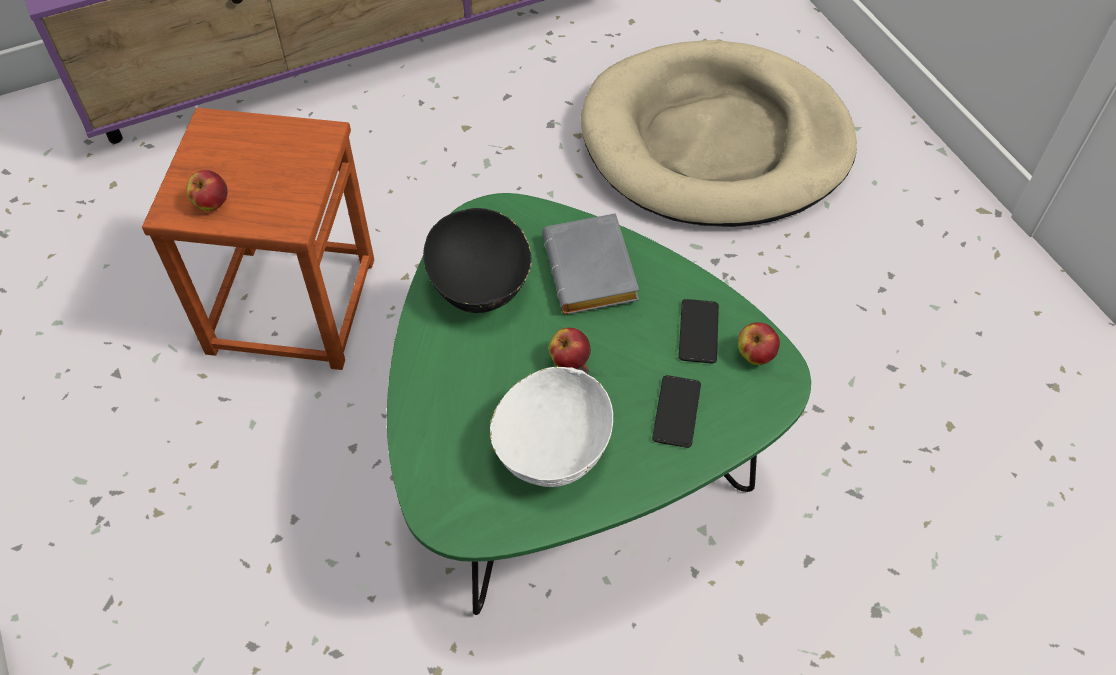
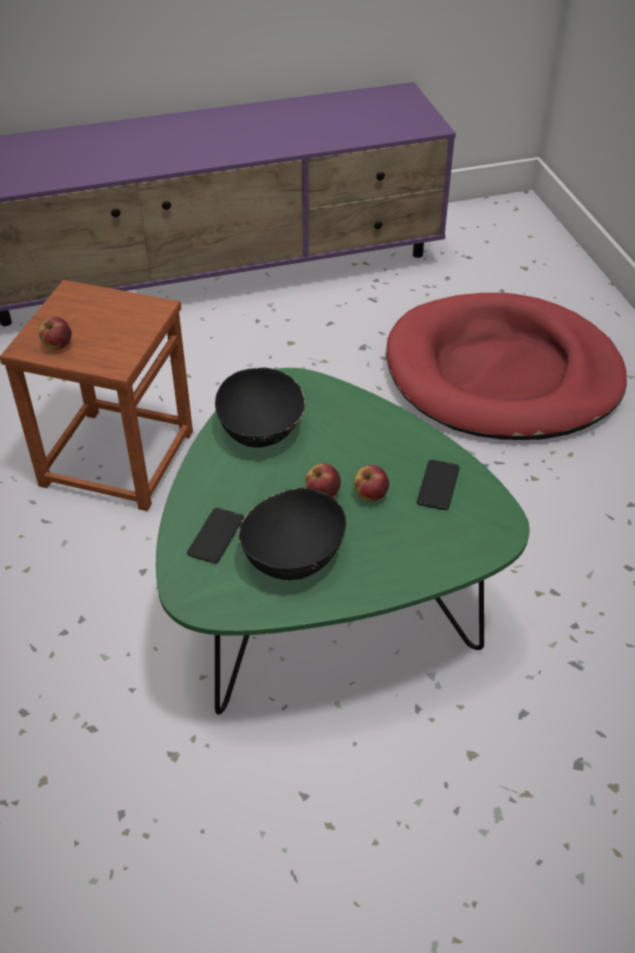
camera: 10 degrees right, 10 degrees down
(552, 446) = (293, 555): white bowl -> black bowl
(594, 273) = (358, 432): grey book -> none
(676, 412) = (405, 542): phone -> phone (216, 536)
(715, 142) = (502, 375): beige dog bed -> red dog bed
(755, 355) = (483, 508): apple -> apple (370, 495)

